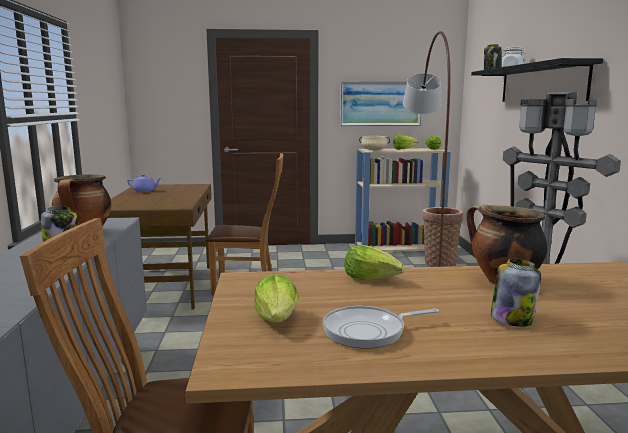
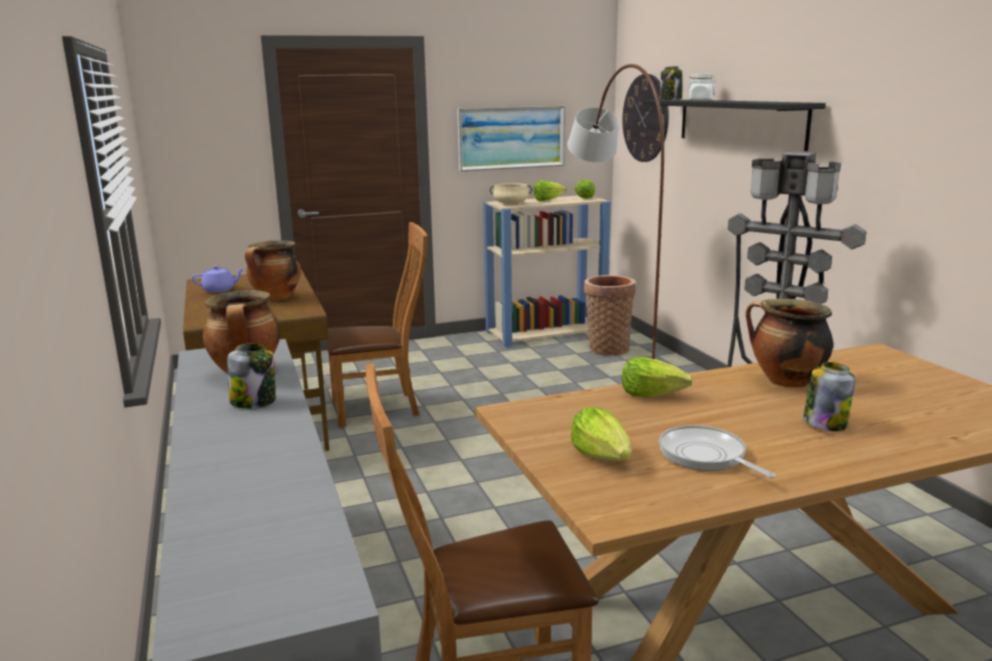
camera: 15 degrees left, 5 degrees up
(173, 197) = (276, 298): none -> cooking pot
(368, 331) = (705, 456): frying pan -> frying pan turned 90 degrees clockwise
(481, 89) = (645, 118): none -> wall clock

